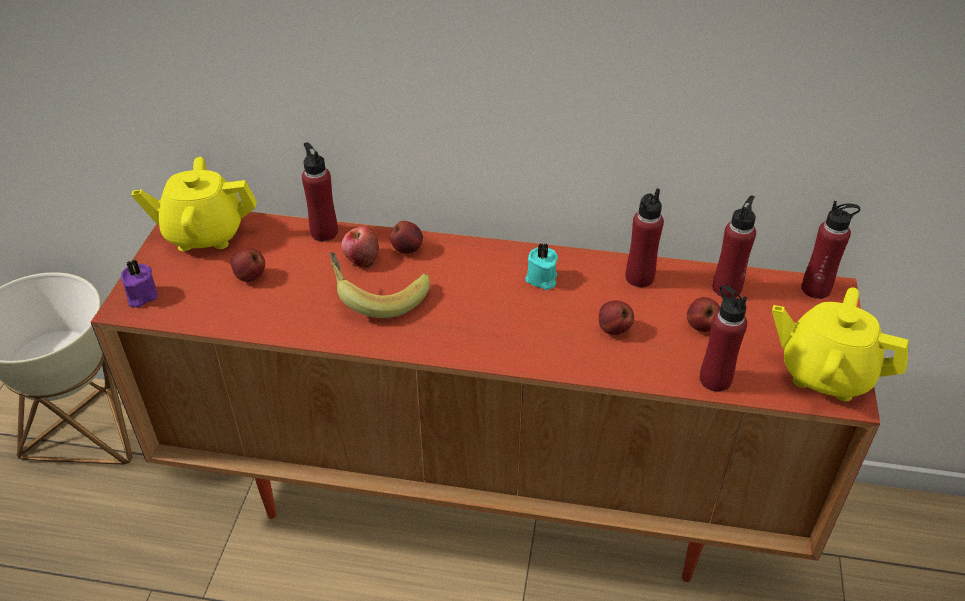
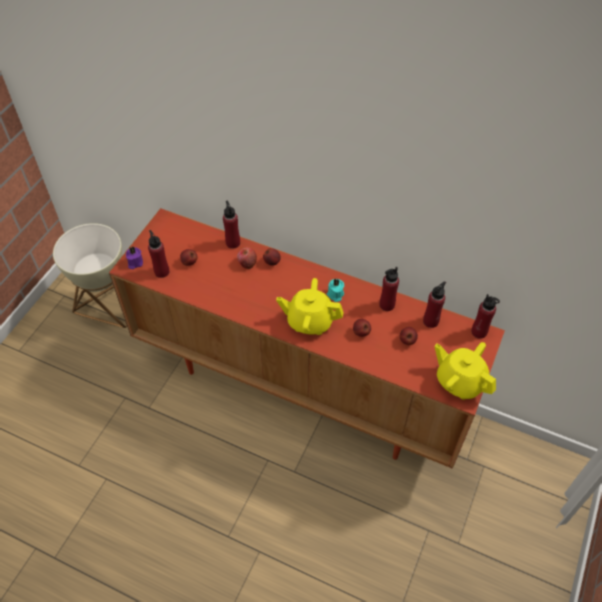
camera: 15 degrees right, 10 degrees up
(204, 234) = (173, 231): yellow teapot -> yellow teapot (309, 321)
(378, 296) = (249, 287): banana -> none
(715, 379) = (401, 372): red bottle -> red bottle (162, 271)

